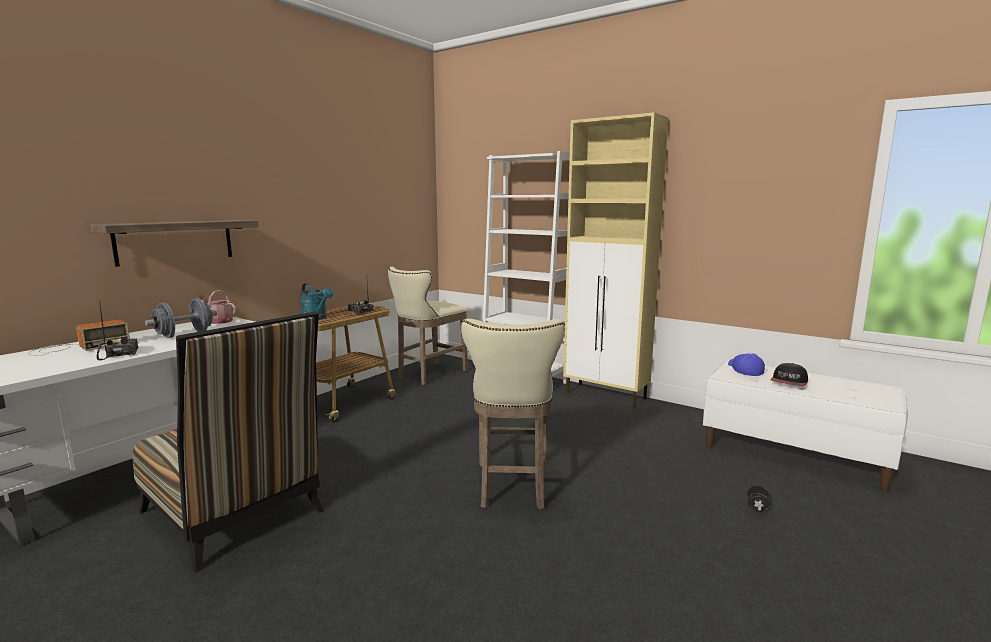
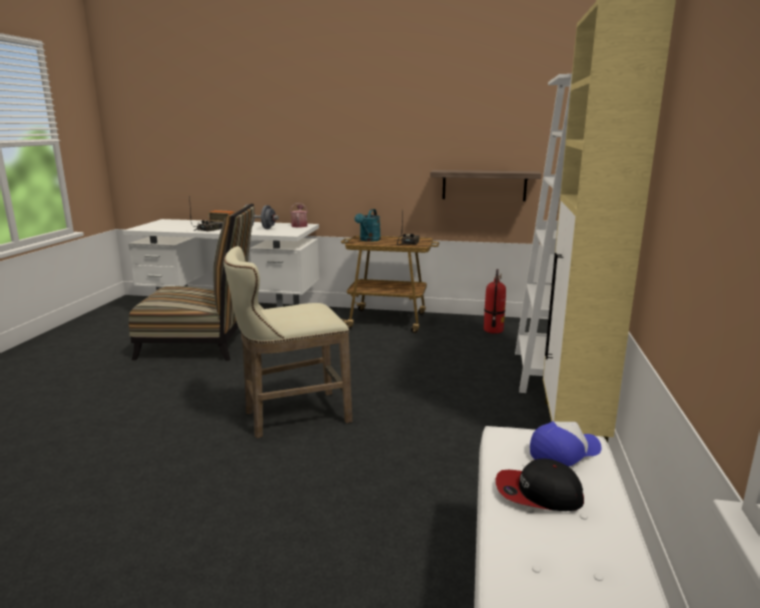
camera: 65 degrees right, 5 degrees up
(175, 241) = (287, 164): shelf -> shelf (484, 185)
(236, 516) = (202, 344): chair -> chair turned 105 degrees counterclockwise
(428, 374) = (493, 330): beige stool -> fire extinguisher
(757, 507) = (330, 577): black dumbbell -> none

